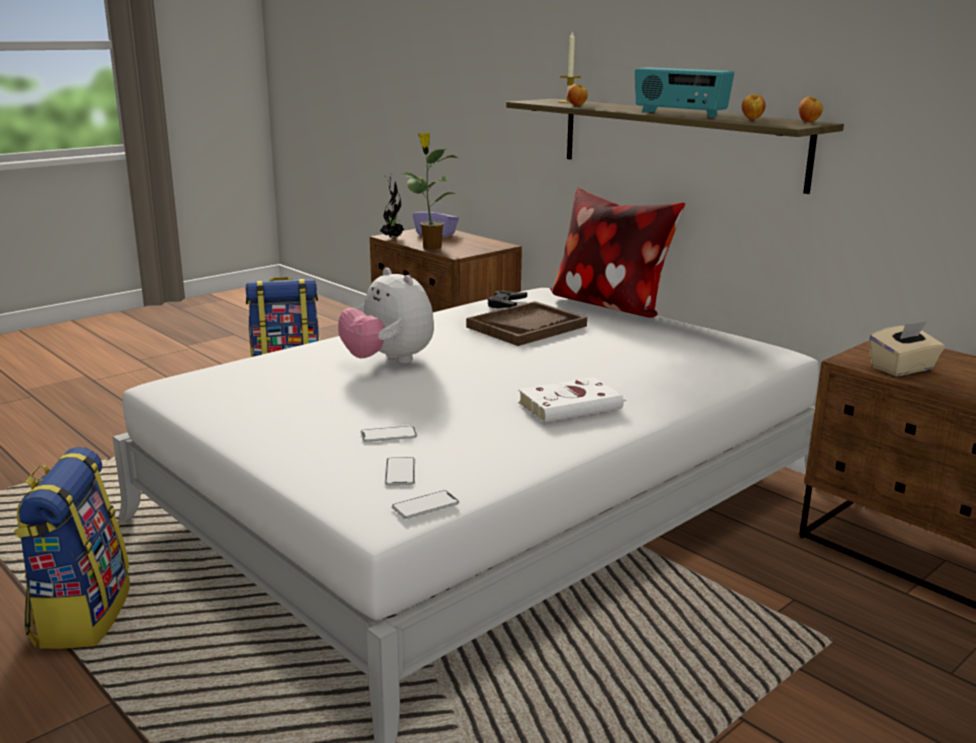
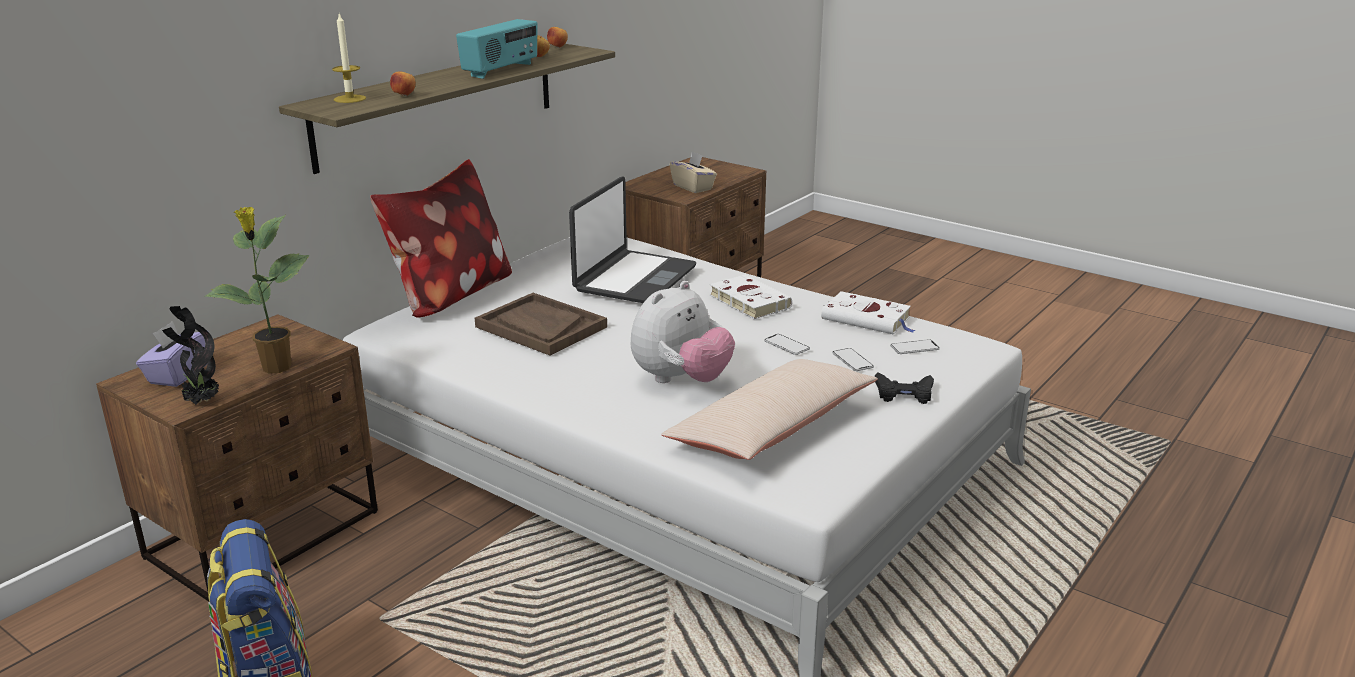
camera: 100 degrees left, 5 degrees up
(81, 615) = (991, 651): backpack -> none
(279, 386) = (772, 428): none -> beige pillow
(425, 506) = (955, 334): phone -> phone (786, 345)
(497, 460) = (868, 319): none -> white book
(506, 304) = (444, 345): black game controller -> black game controller (904, 393)
(631, 357) = (634, 279): none -> laptop

